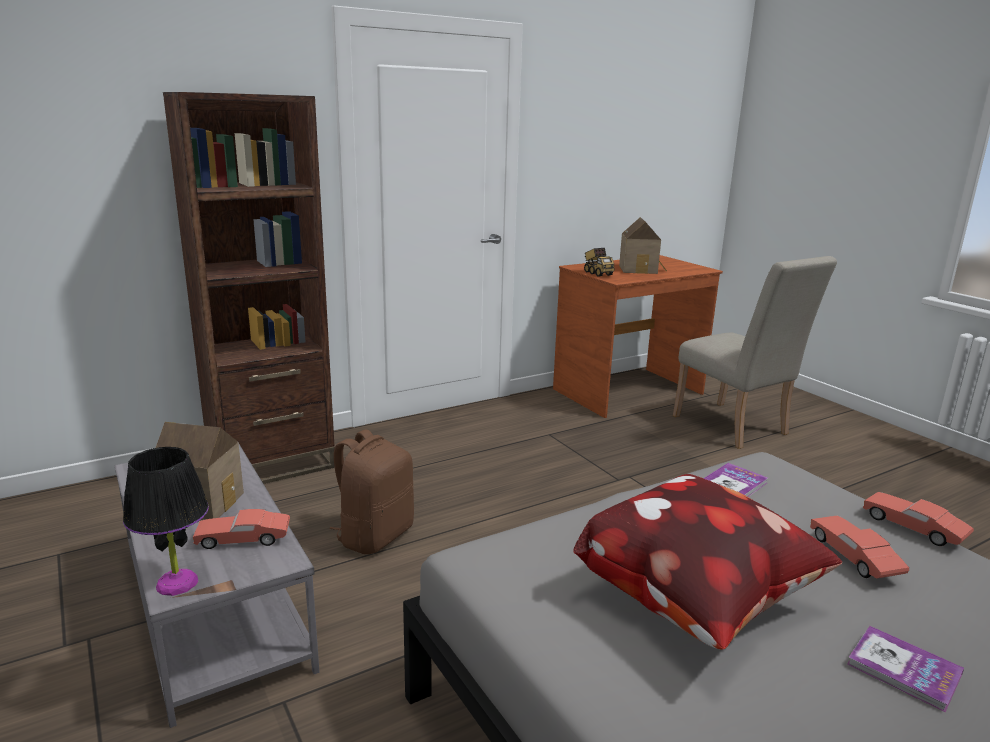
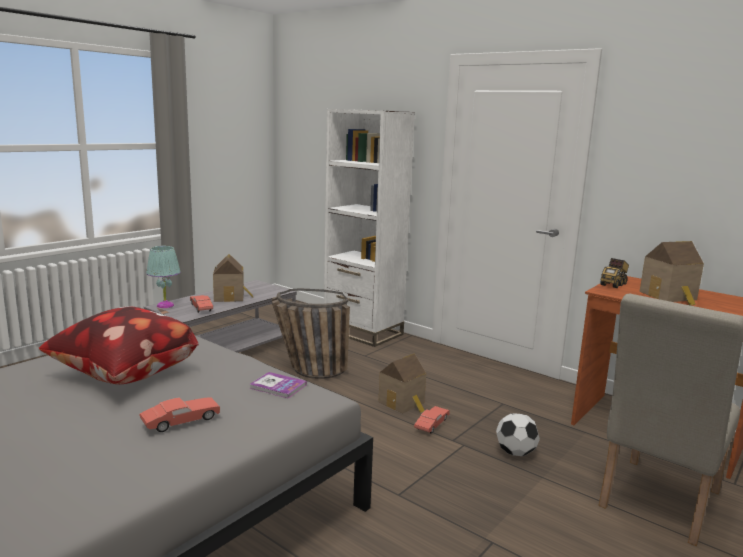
camera: 70 degrees right, 5 degrees down
(176, 583) = (165, 305): black table lamp -> turquoise table lamp
(271, 464) = (362, 332): brown bookcase -> white bookcase
(374, 535) = (306, 370): brown backpack -> basket
(521, 486) = (403, 403): none -> toy house
(650, 456) = (515, 453): none -> football
(904, 669) = (55, 426): book -> none
(913, 528) = (234, 451): red toy car -> red toy car (431, 425)

